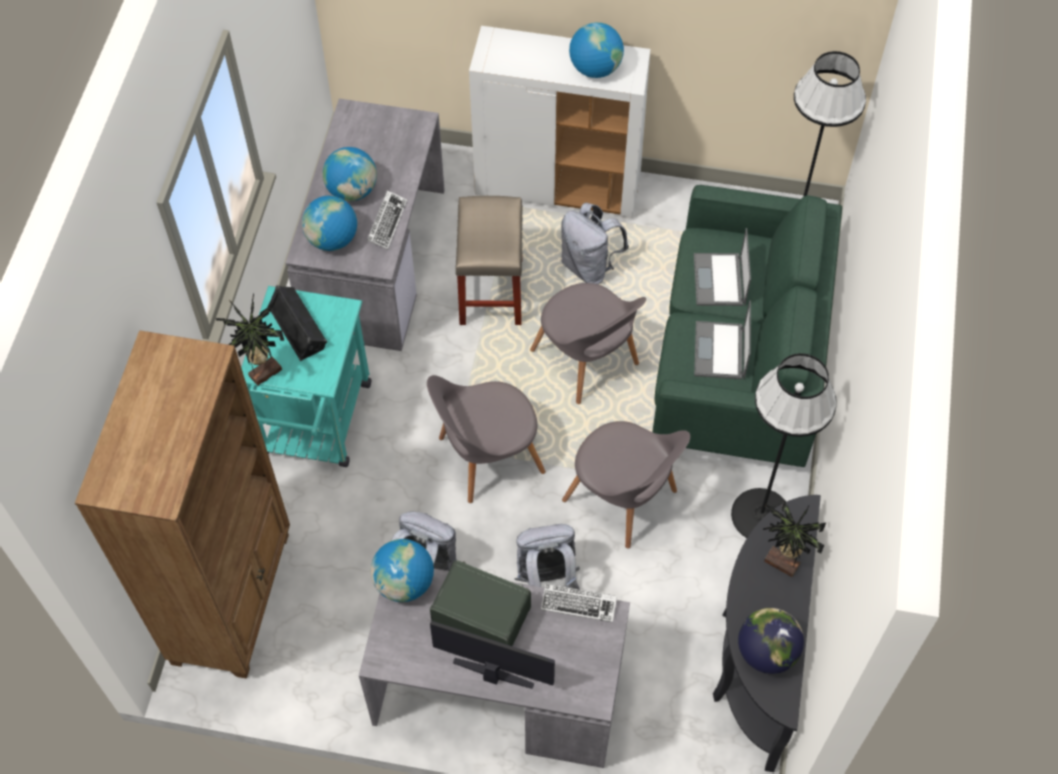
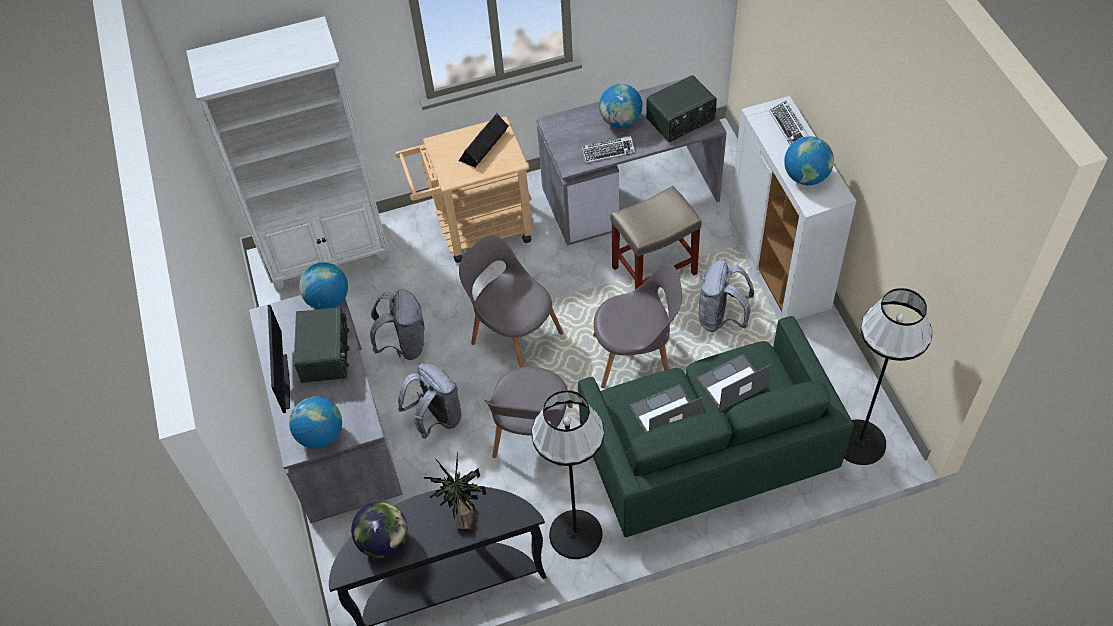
camera: 65 degrees right, 5 degrees down
(233, 597) = (328, 254): brown bookcase -> white bookcase
(263, 372) = (437, 147): potted plant -> none
(314, 427) = (475, 230): turquoise cart -> beige cart
(332, 239) = (572, 131): globe -> globe (320, 435)
(393, 140) = (681, 120): none -> radio
(578, 604) = (365, 406): keyboard -> keyboard (788, 126)
(587, 361) = (635, 356): grey chair -> grey chair turned 120 degrees counterclockwise

